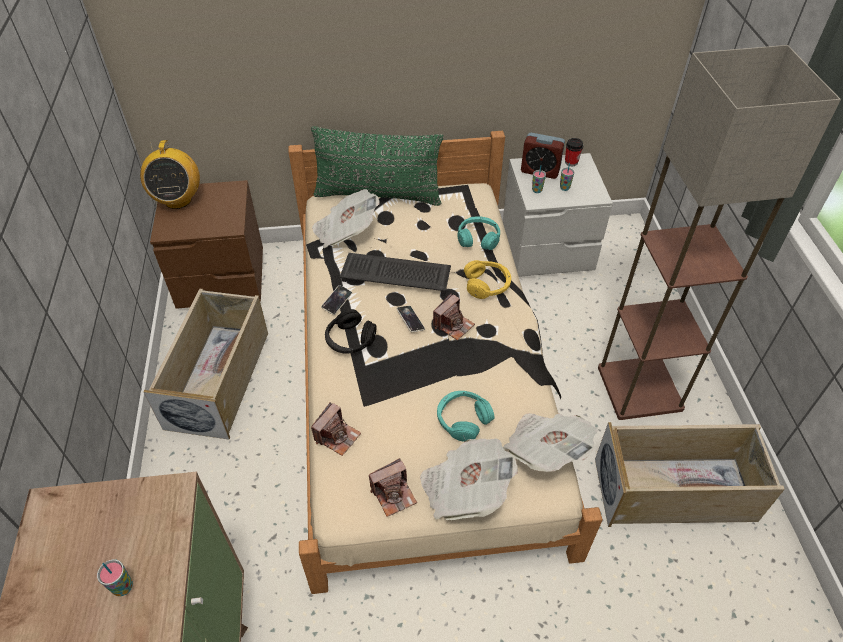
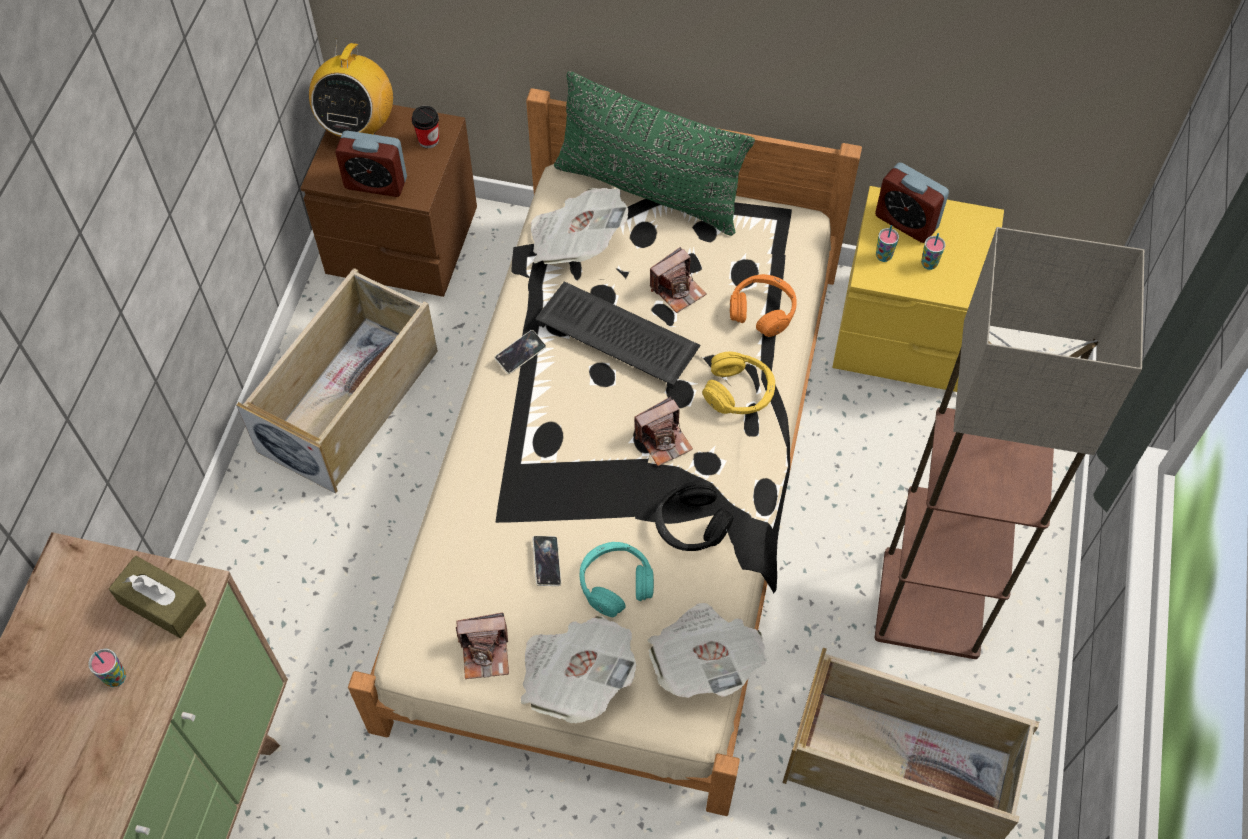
camera: 20 degrees right, 10 degrees up
(147, 513) = (162, 603): none -> brown tissue box
(202, 227) = (376, 183): none -> alarm clock
(337, 436) = (446, 552): camera -> camera (677, 290)
(350, 340) = (515, 418): black headphones -> black headphones (690, 524)
(410, 320) = (608, 414): phone -> phone (547, 562)
(478, 238) = (762, 311): turquoise headphones -> orange headphones
(546, 248) = (903, 331): white nightstand -> yellow nightstand
(571, 162) = (964, 219): cup -> cup (428, 140)

